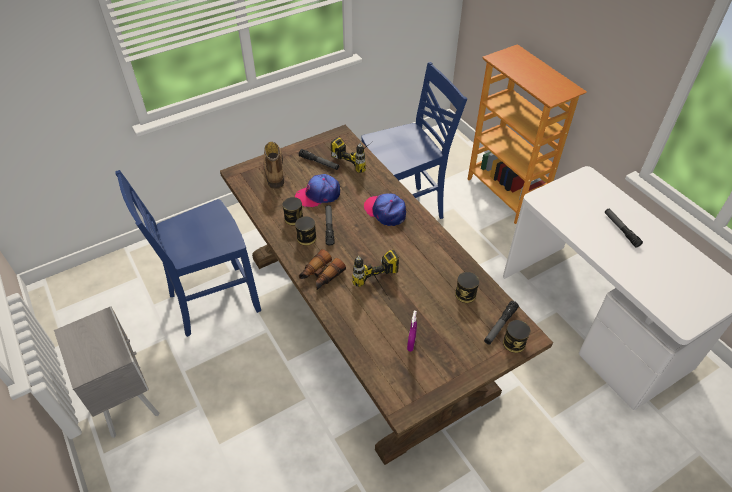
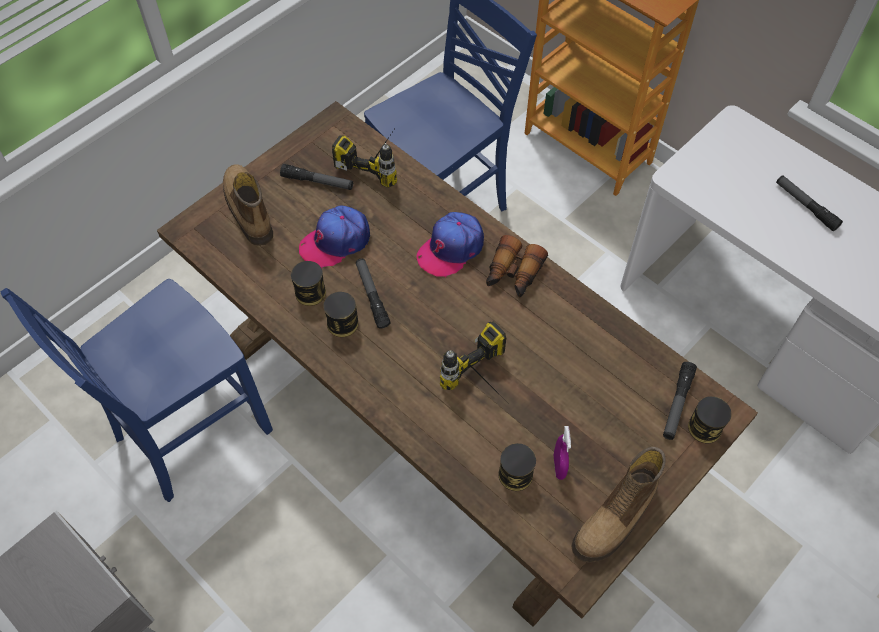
camera: 15 degrees left, 10 degrees up
(321, 275) = (387, 384): binoculars -> binoculars (513, 274)
(385, 211) = (451, 248): cap -> cap turned 75 degrees counterclockwise
(437, 383) = (615, 520): none -> boot
(465, 294) = (613, 364): can -> can (515, 474)

